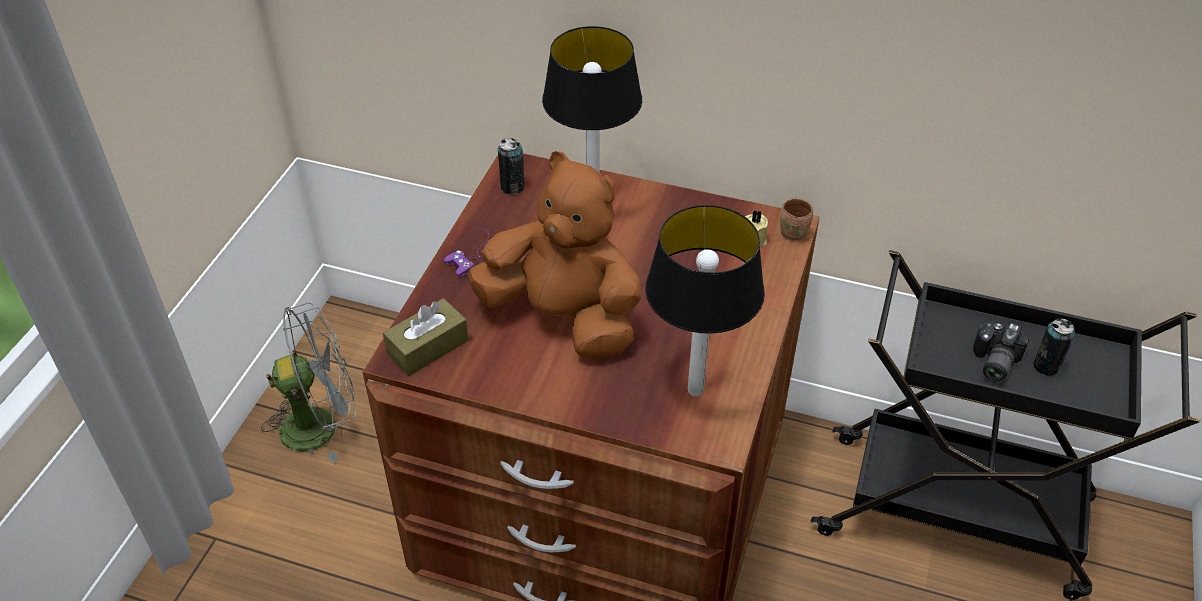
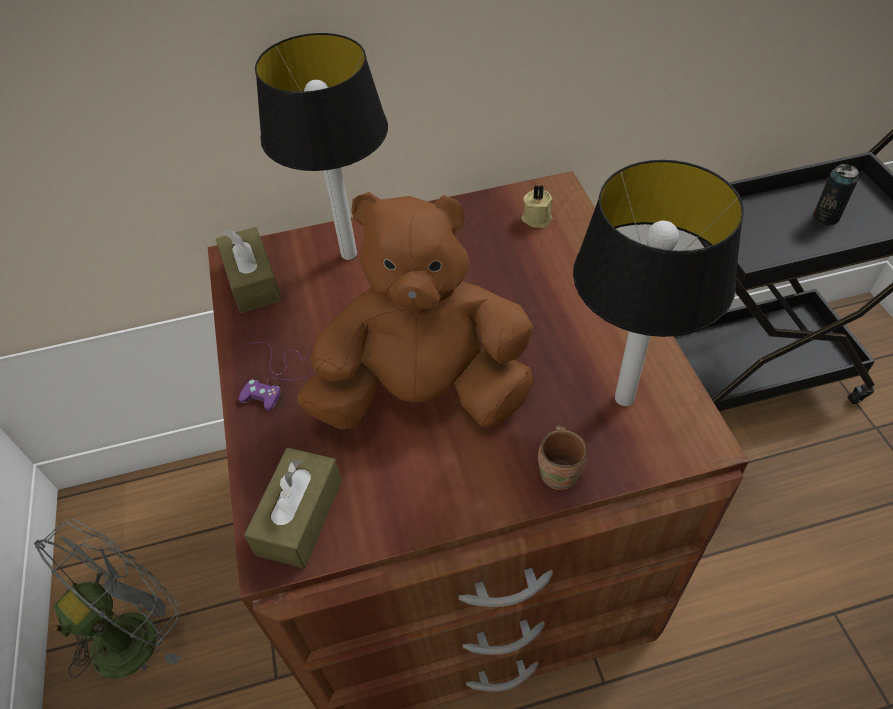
camera: 30 degrees left, 5 degrees up
(512, 187) = (252, 281): can -> brown tissue box
(795, 233) = (567, 195): brown mug -> brown mug (561, 472)
(992, 362) = (786, 234): camera -> none

